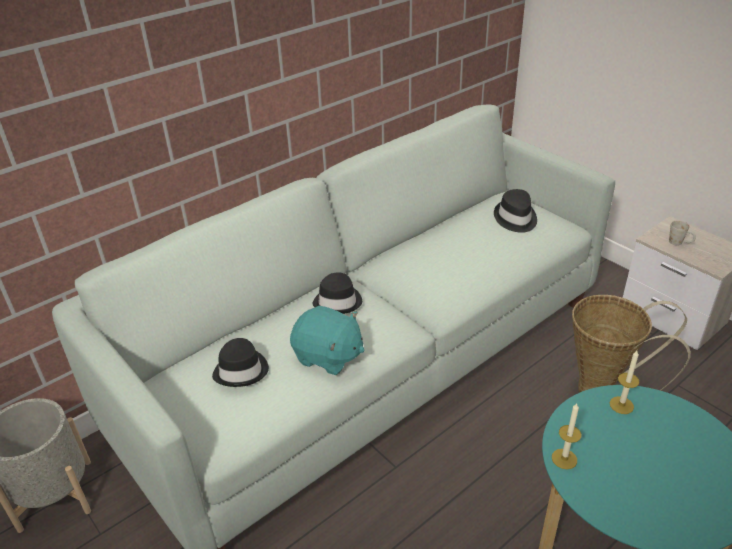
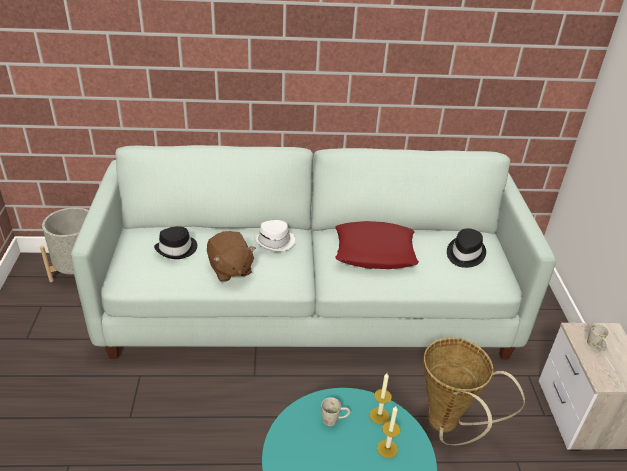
camera: 35 degrees right, 0 degrees up
(328, 356) = (230, 269): turquoise plush toy -> brown plush toy
(338, 301) = (275, 242): black hat -> white hat
(441, 258) = (375, 251): none -> red pillow
(564, 459) = (296, 417): candle -> candle (387, 448)
(595, 436) = (334, 420): none -> white mug

